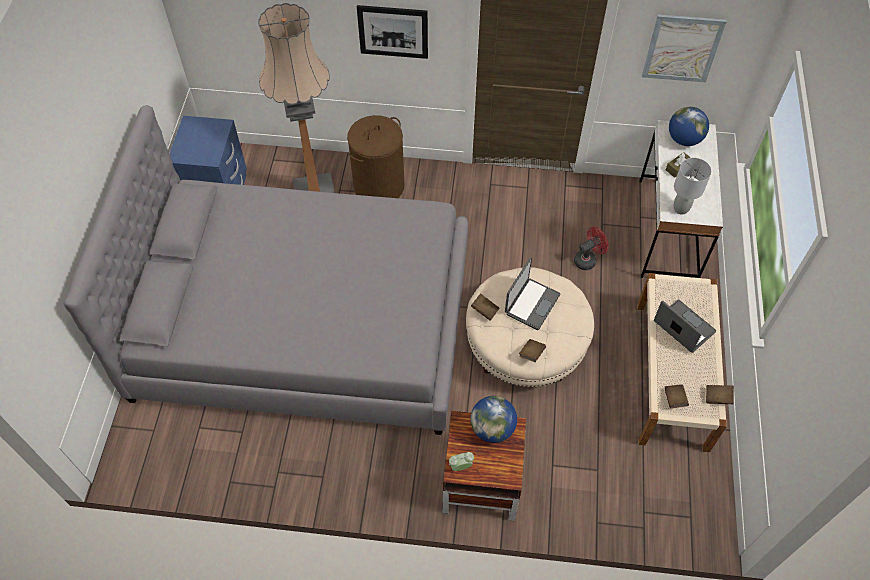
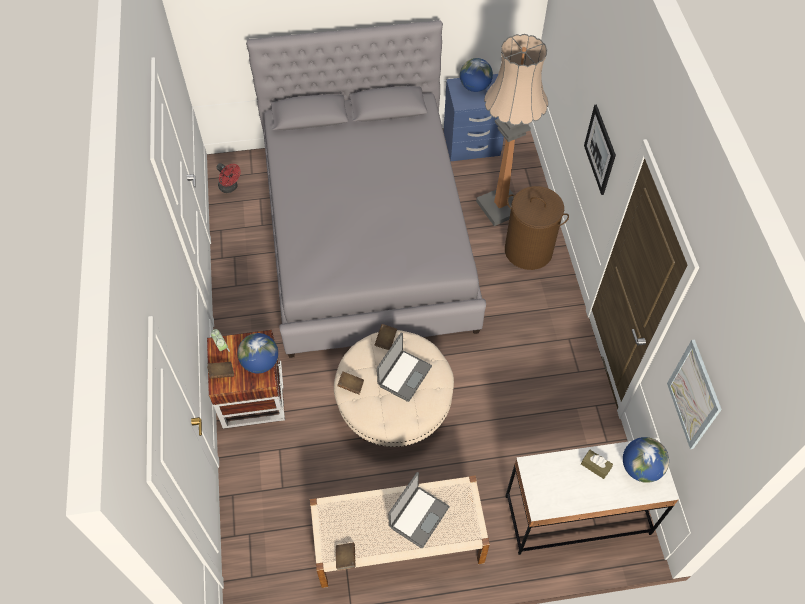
camera: 75 degrees right, 0 degrees up
(192, 140) = (475, 87): none -> globe
(531, 303) = (404, 375): laptop -> laptop turned 75 degrees counterclockwise
(587, 259) = (510, 442): red fan -> red fan (230, 188)
(674, 399) = (334, 517): brown book -> brown book (221, 373)
(680, 209) = (539, 475): grey table lamp -> none

